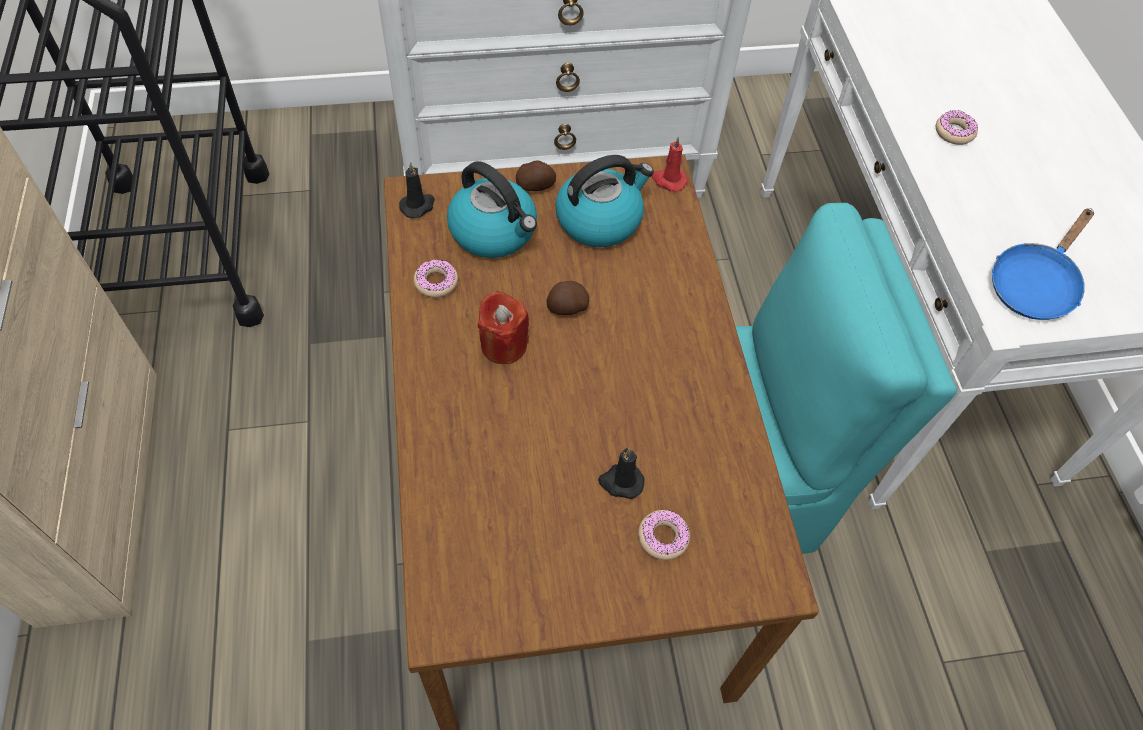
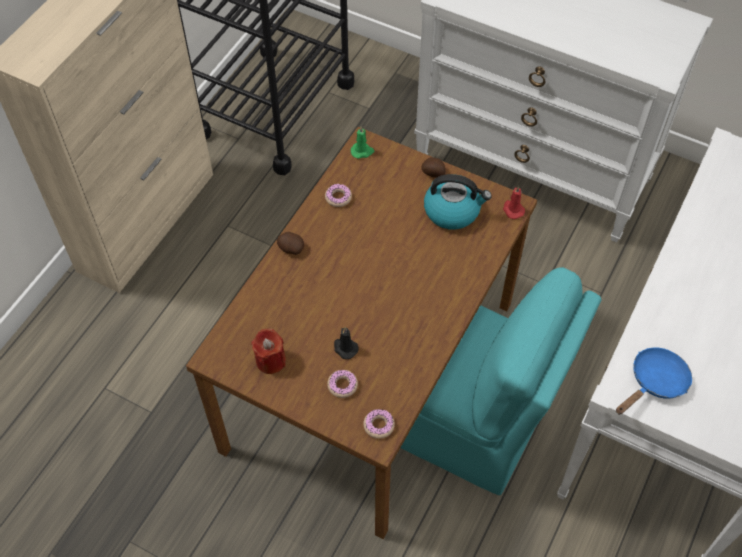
camera: 40 degrees right, 0 degrees up
(418, 206) = (362, 151): black candle -> green candle
(494, 232) = (390, 187): kettle -> none
(503, 345) = (345, 248): red candle -> red candle (270, 360)
(566, 308) = (393, 248): potato -> potato (290, 249)
(954, 132) = (701, 272): donut -> donut (379, 425)
(1034, 284) = (654, 382): blue frying pan -> blue frying pan turned 150 degrees clockwise

